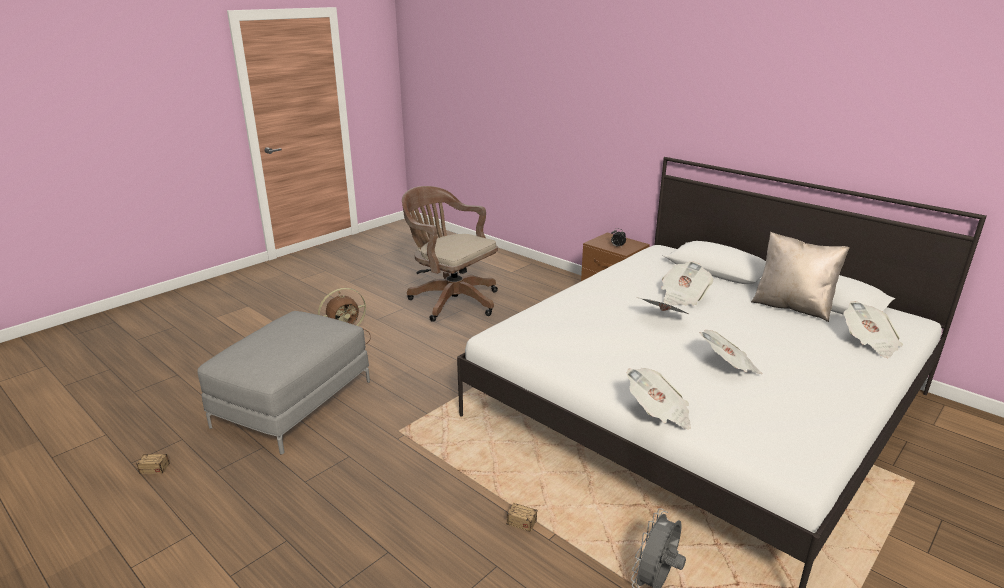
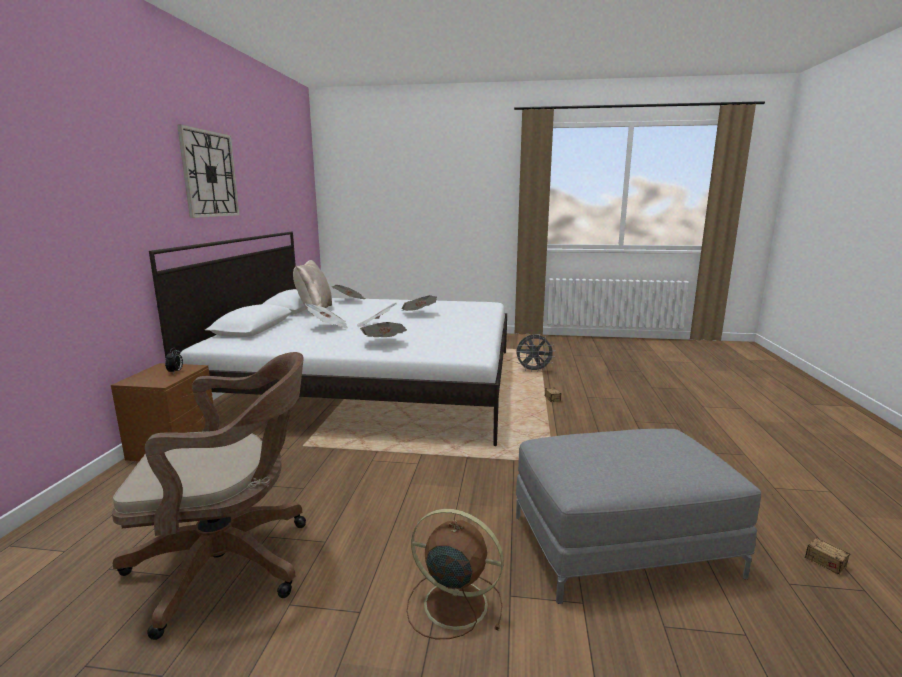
camera: 125 degrees left, 10 degrees down
(451, 300) = (231, 563): brown office chair -> brown office chair turned 105 degrees counterclockwise
(658, 413) = (490, 316): newspaper -> newspaper (384, 343)
(784, 100) = (209, 174): none -> wall clock

